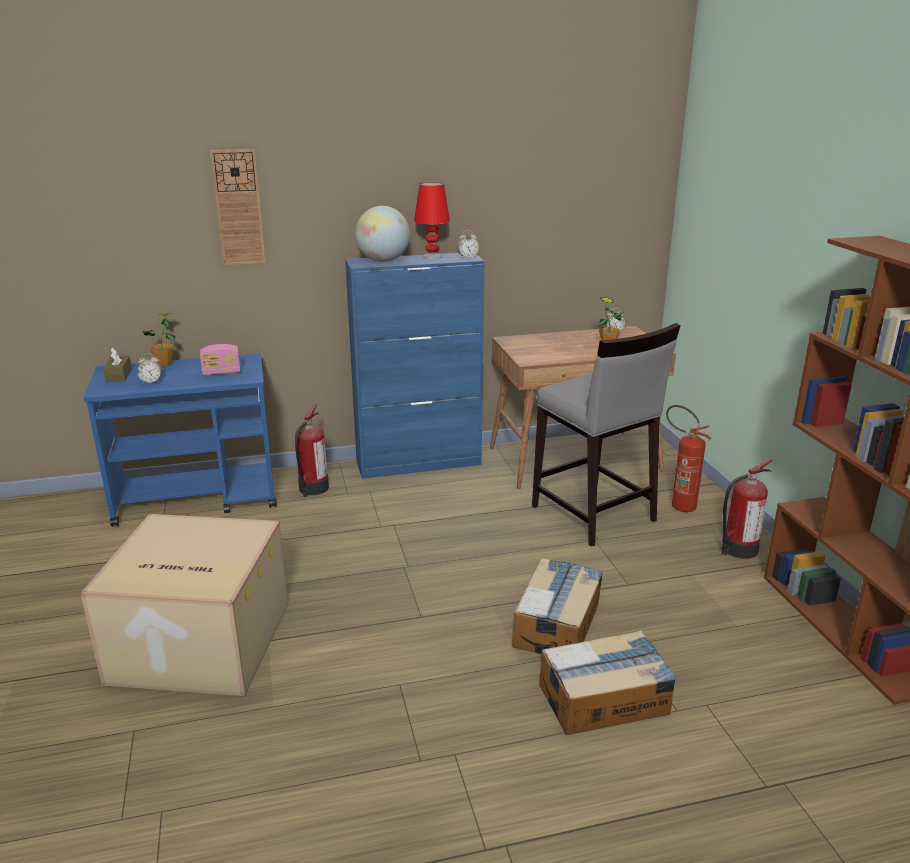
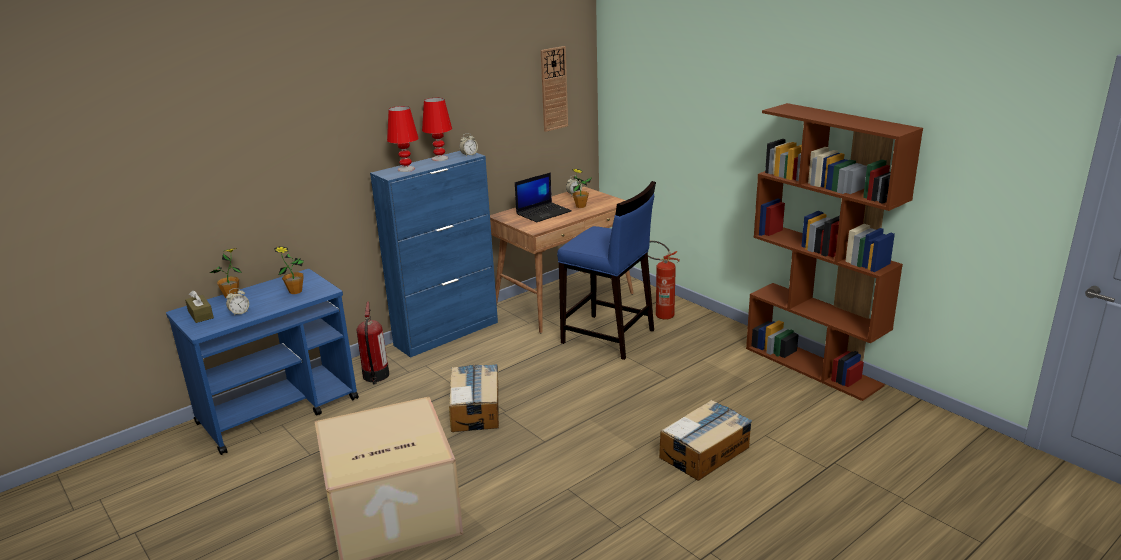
camera: 25 degrees left, 0 degrees up
(221, 372) = (295, 291): radio -> potted plant
(238, 208) = (278, 144): wall clock -> wall clock (553, 89)
(383, 261) = (406, 169): globe -> red table lamp
(557, 624) = (641, 416): cardboard box -> cardboard box (476, 409)
(558, 345) = (544, 212): none -> laptop
(593, 514) = (608, 337): grey stool -> blue stool
(738, 550) = (719, 335): fire extinguisher -> none

